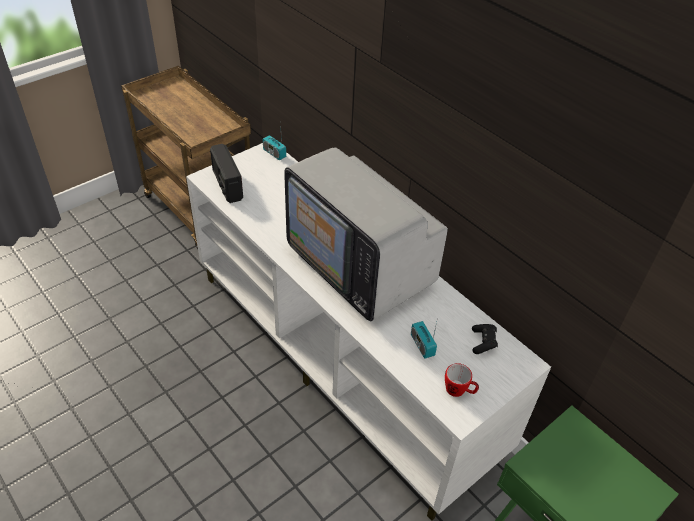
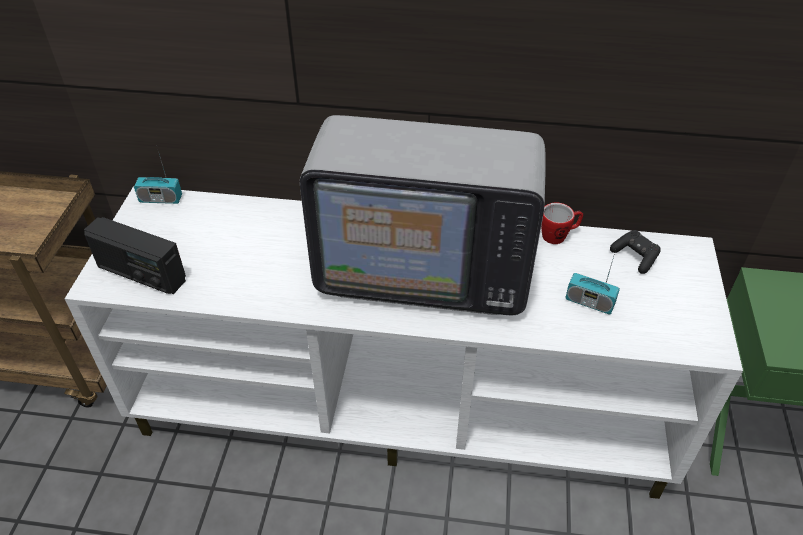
camera: 40 degrees left, 0 degrees up
(459, 391) = (678, 322): mug -> mug (558, 236)

